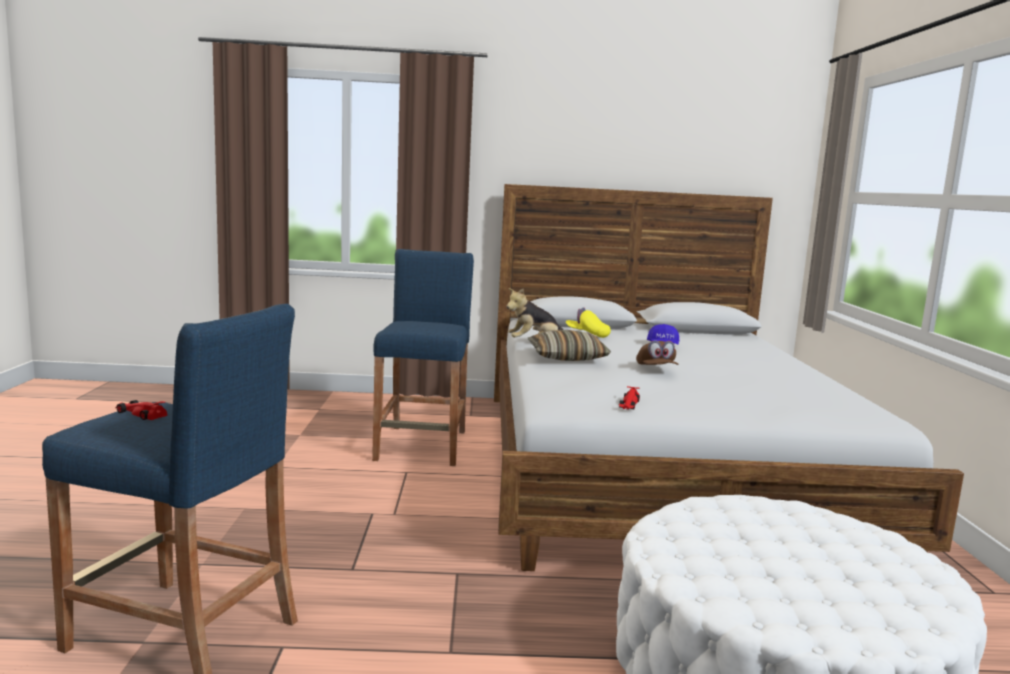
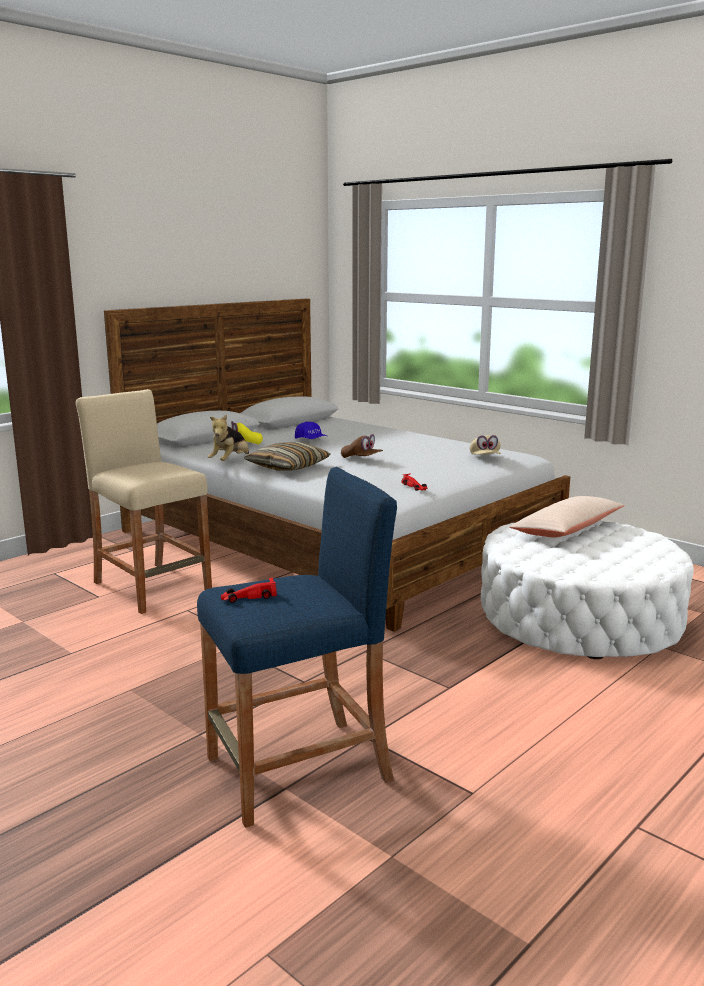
camera: 45 degrees left, 5 degrees up
(422, 445) = (152, 587): blue stool -> beige stool
(812, 407) = (485, 458): none -> beige cap
(813, 530) = (567, 529): none -> beige pillow

